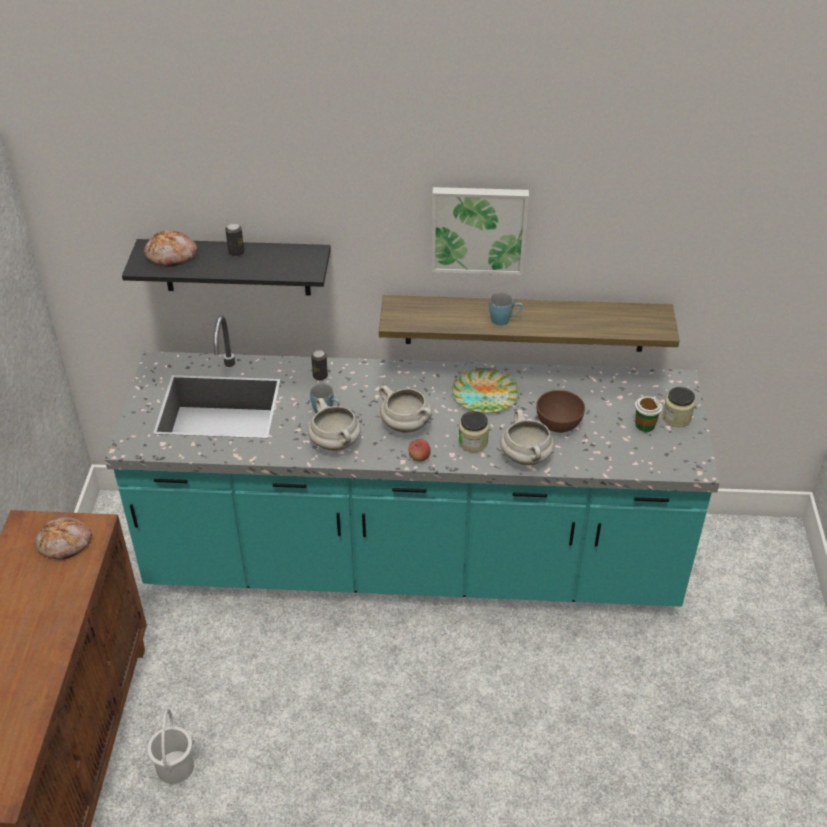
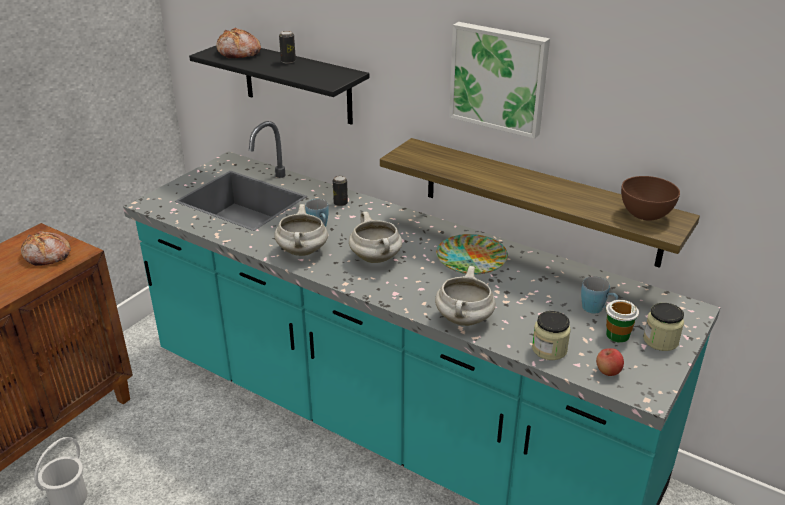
camera: 30 degrees right, 10 degrees down
(419, 457) = (362, 285): apple -> apple (608, 371)
(473, 442) = (424, 291): jar -> jar (549, 349)
(504, 320) = (503, 181): blue mug -> blue mug (597, 309)
(558, 424) = (522, 304): brown bowl -> brown bowl (645, 214)

